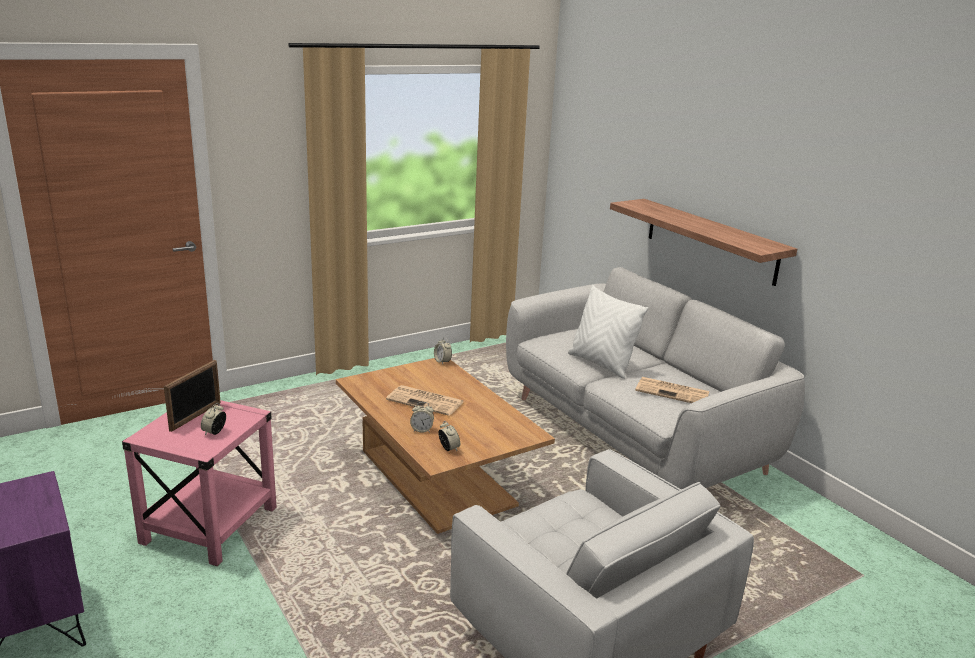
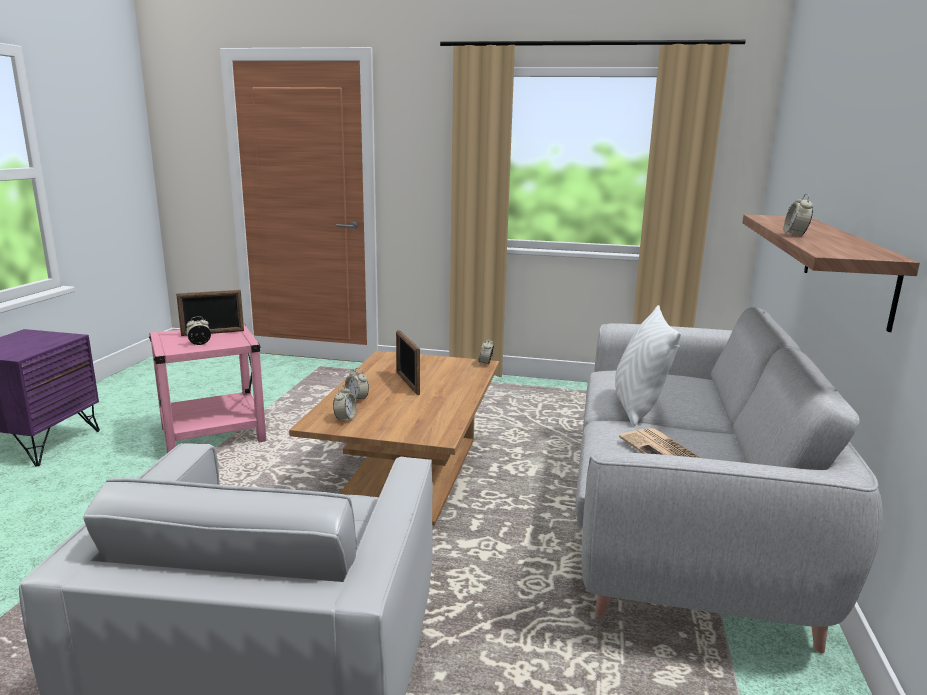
camera: 45 degrees right, 5 degrees down
(426, 401) = (407, 383): newspaper -> picture frame
(699, 229) = (795, 234): none -> alarm clock

